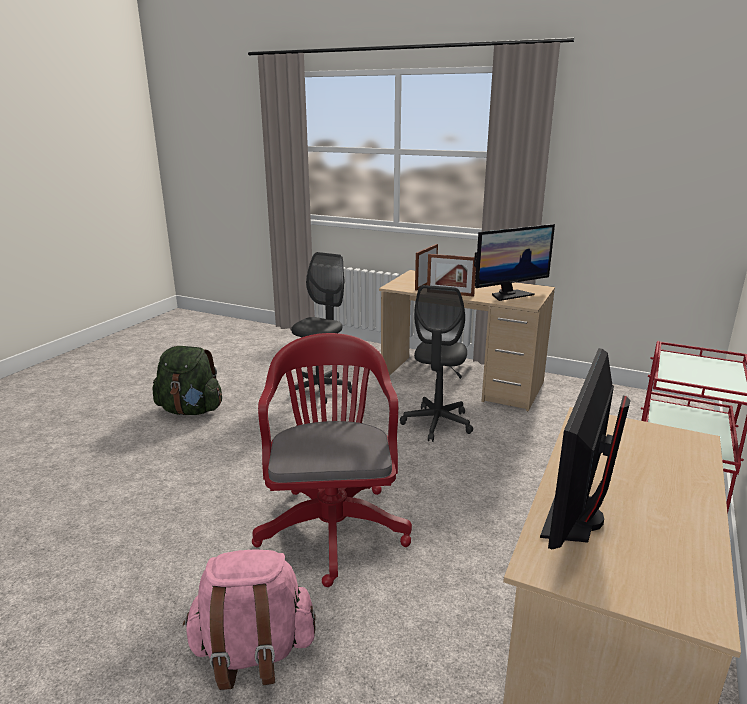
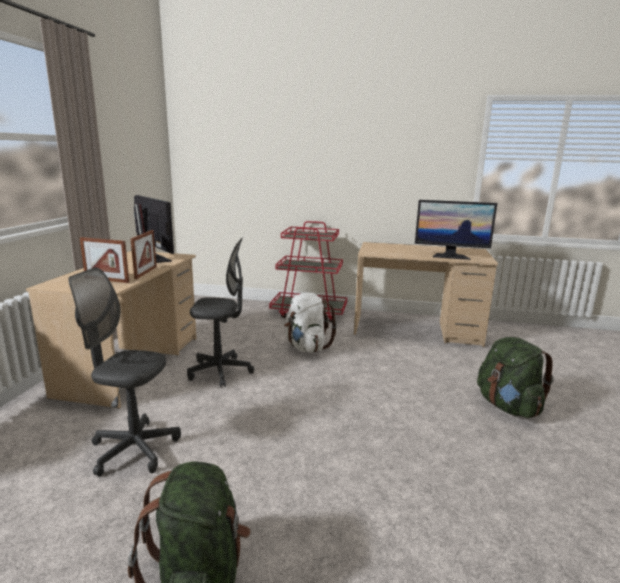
camera: 105 degrees left, 5 degrees down
(253, 653) = (508, 406): pink backpack -> green backpack
(332, 524) = (383, 399): red office chair -> none
(502, 489) = (306, 347): none -> white backpack

